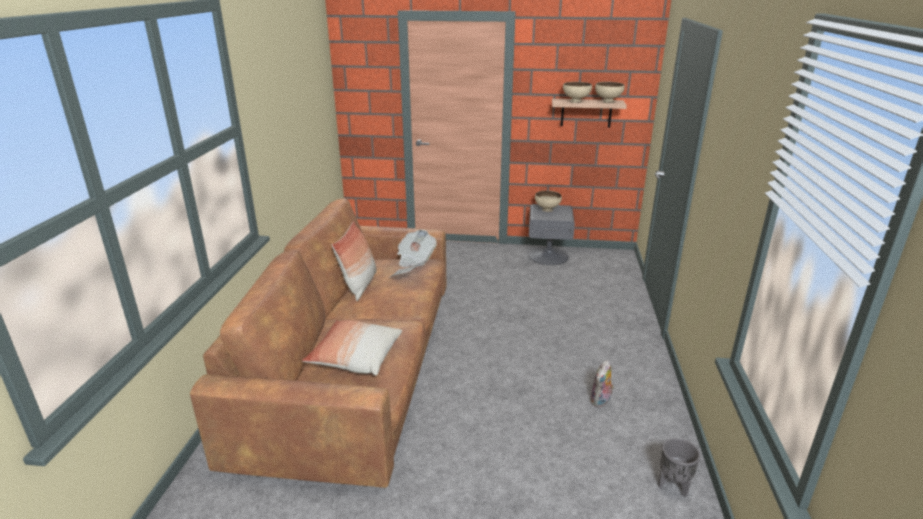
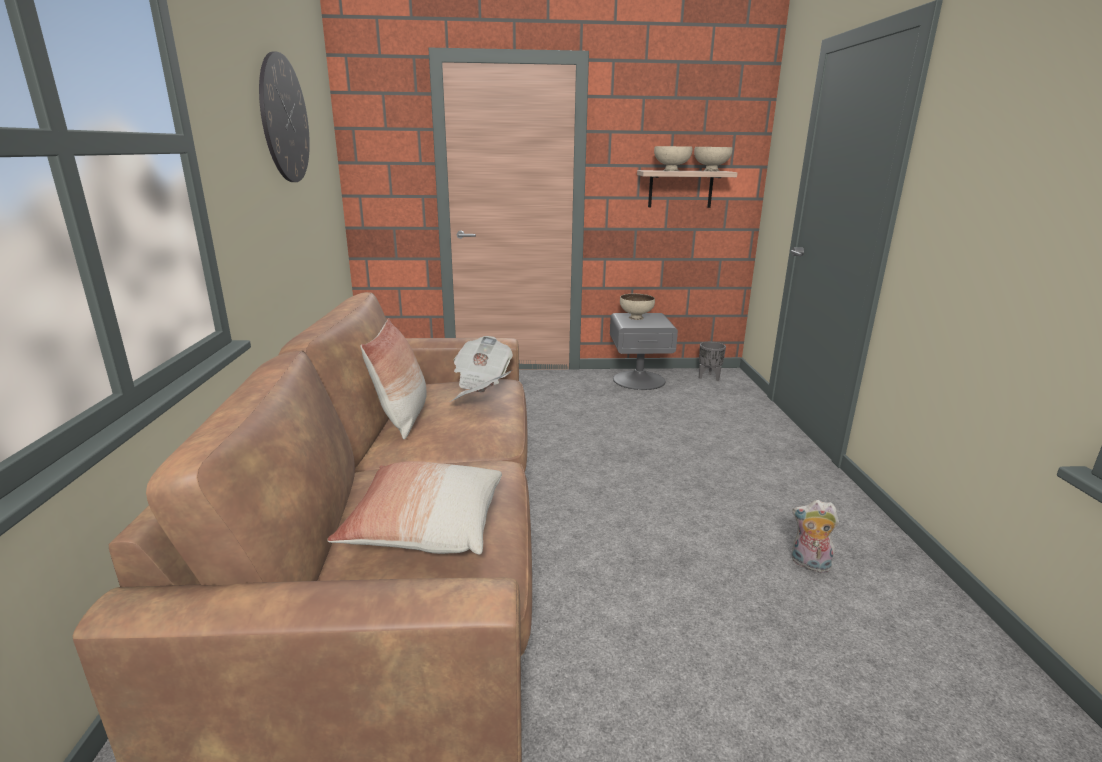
camera: 10 degrees left, 5 degrees down
(295, 82) = (284, 119): none -> wall clock
(601, 401) = (809, 564): plush toy -> plush toy turned 90 degrees clockwise
(672, 486) = (1002, 697): grey planter -> grey planter (708, 377)

